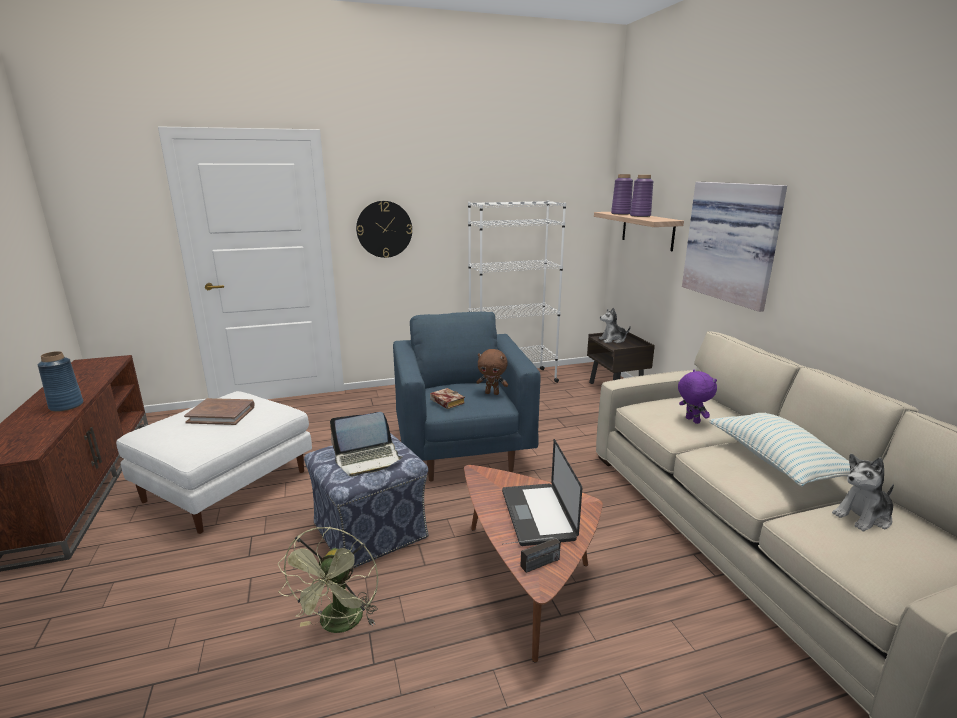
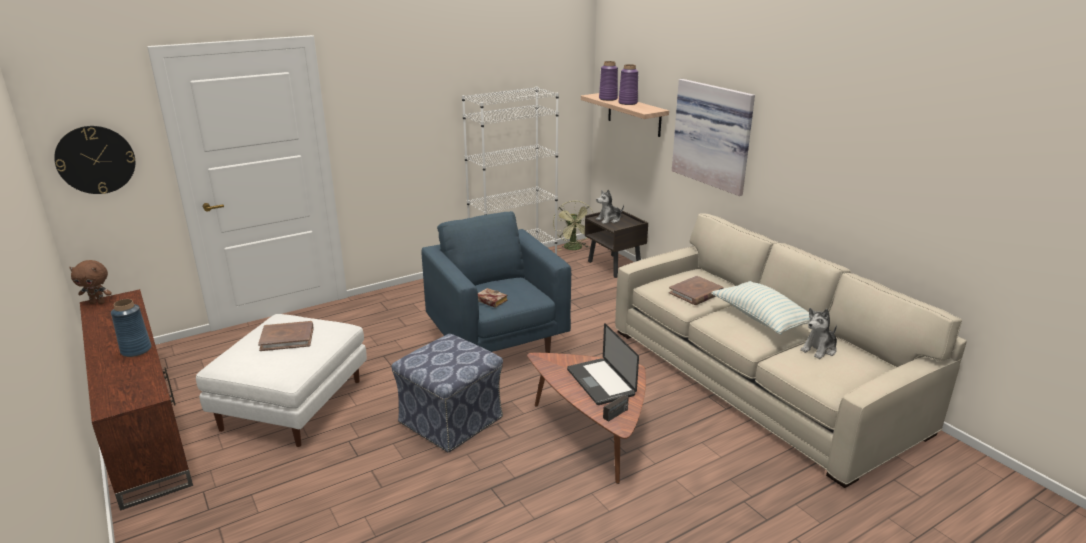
camera: 15 degrees left, 5 degrees up
(339, 625) = (465, 488): green fan -> green fan (574, 248)
(368, 459) = (453, 359): laptop -> none
(384, 229) = (381, 129): wall clock -> wall clock (95, 160)
(492, 393) = (525, 287): brown plush toy -> brown plush toy (98, 303)
(691, 420) = (696, 293): purple plush toy -> brown book

